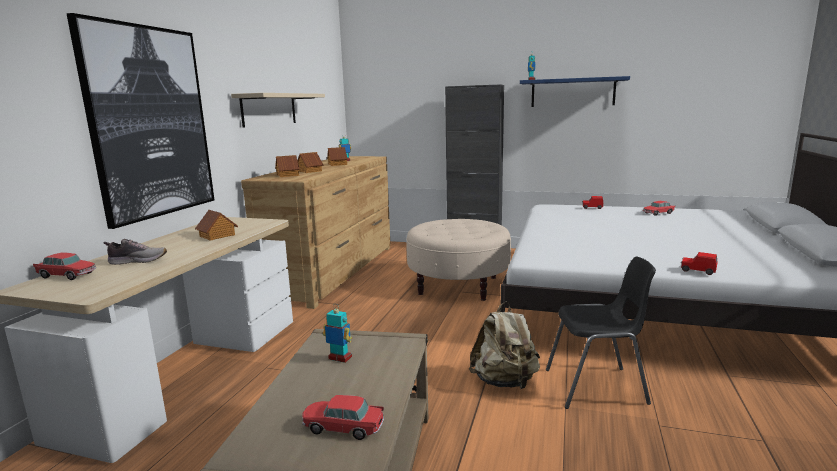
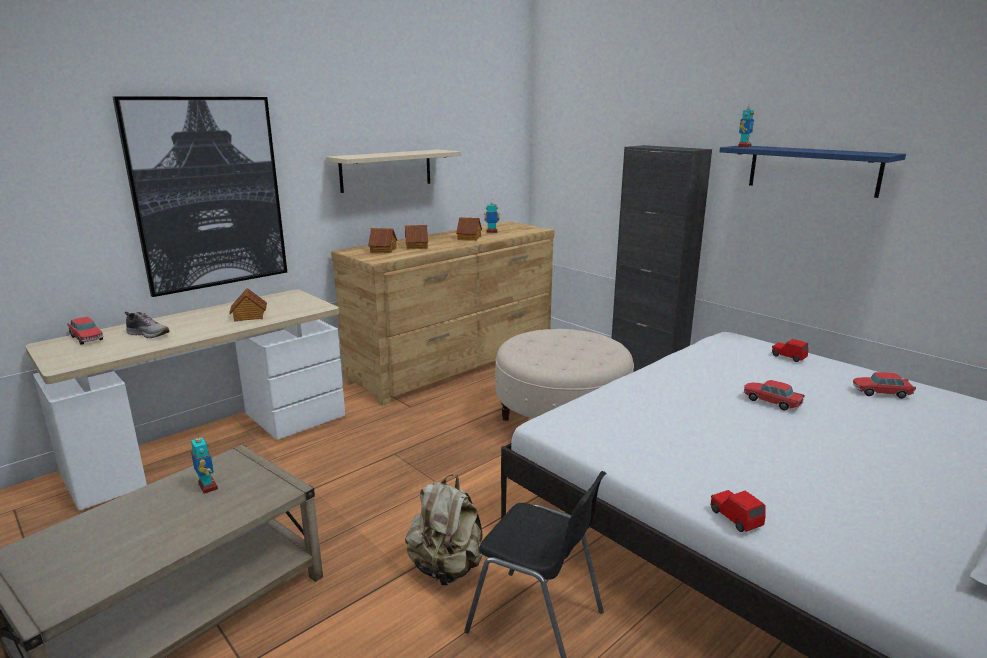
camera: 30 degrees right, 5 degrees up
(343, 427) = (103, 562): toy car -> toy car (771, 402)

